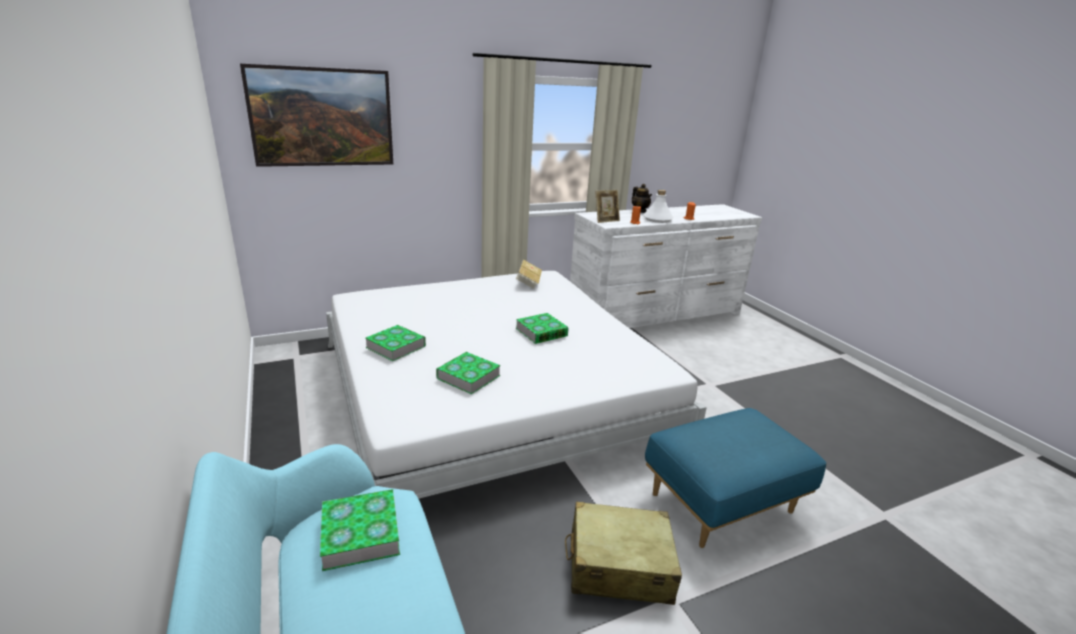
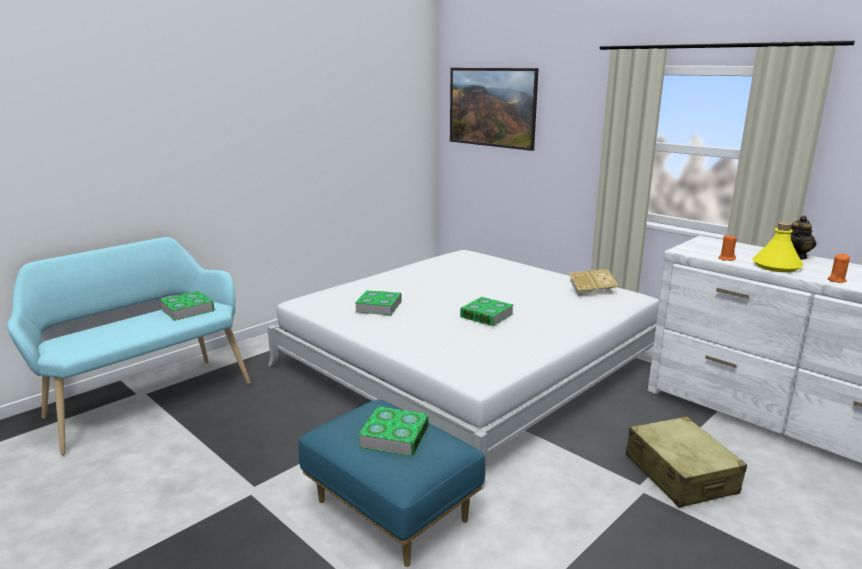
camera: 70 degrees right, 5 degrees down
(396, 347) = (399, 279): book -> book (394, 436)
(606, 220) = (698, 248): picture frame -> none
(619, 565) = (281, 460): beige suitcase -> beige suitcase (680, 474)
(657, 219) = (776, 266): white bottle -> yellow bottle

